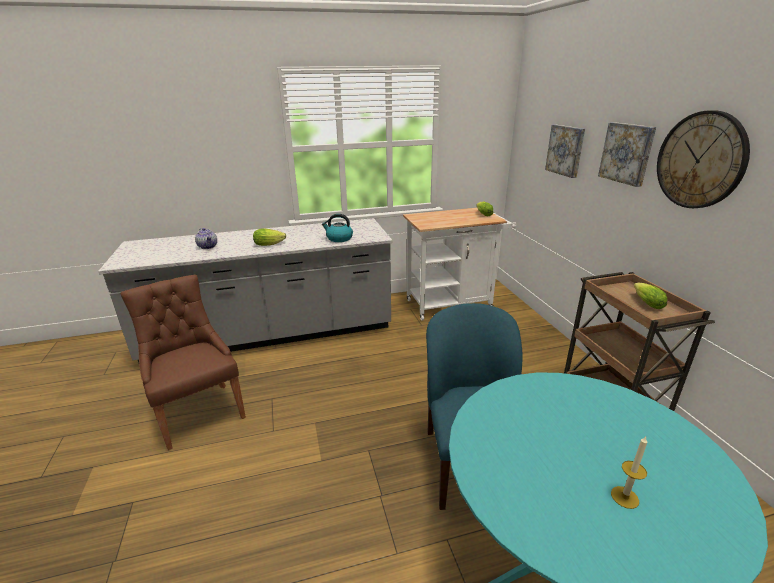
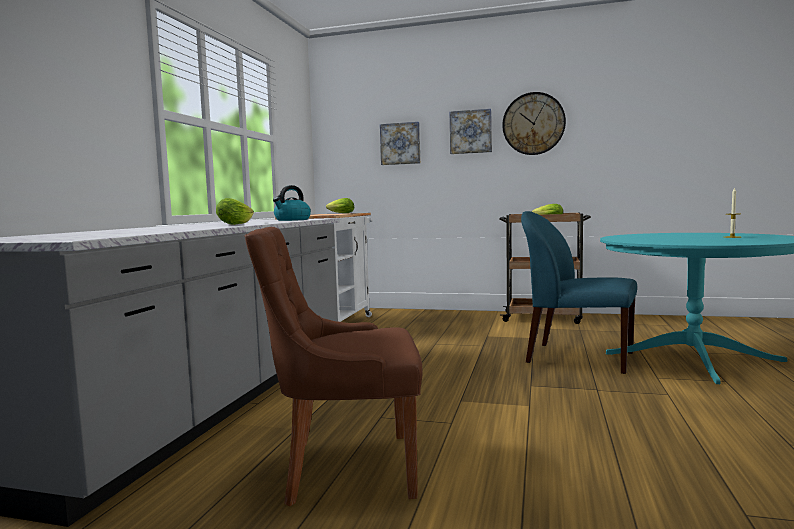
camera: 60 degrees left, 20 degrees down
(208, 247) = (158, 229): teapot -> none

